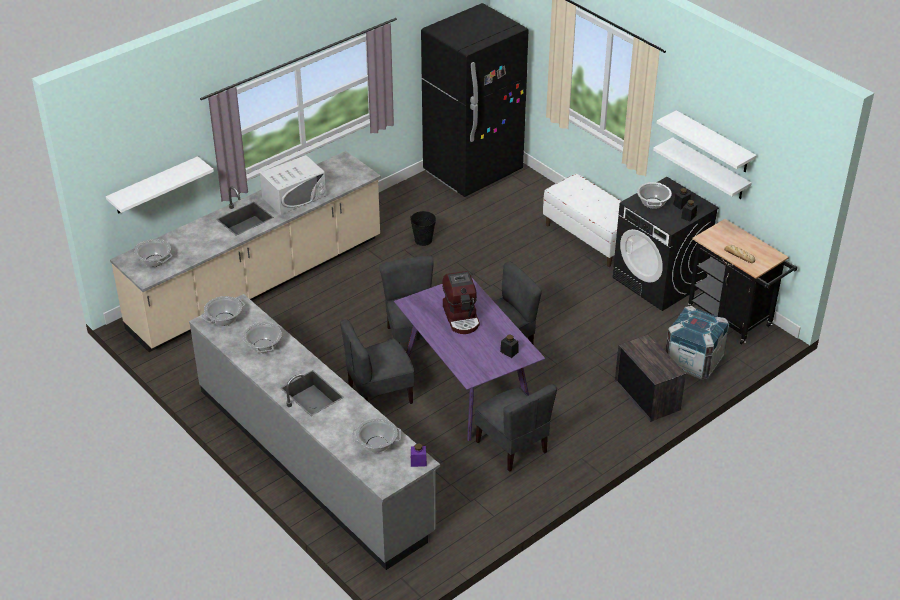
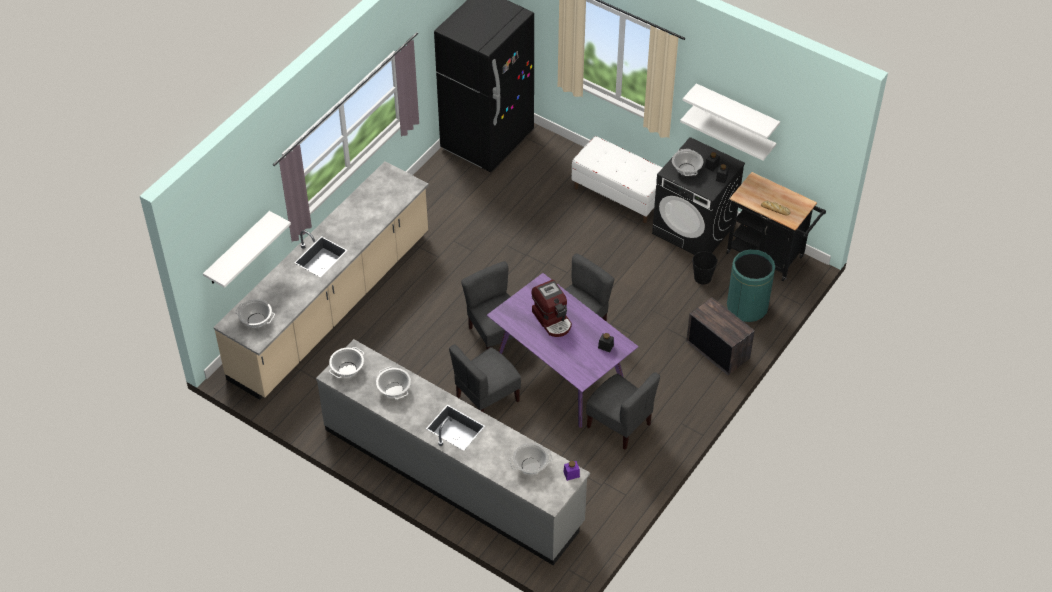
camera: 15 degrees left, 10 degrees up
(294, 196) = (357, 223): white microwave -> none
(423, 240) = (467, 227): black bucket -> black bucket (702, 277)
(693, 361) = (747, 307): crate -> green trash can

